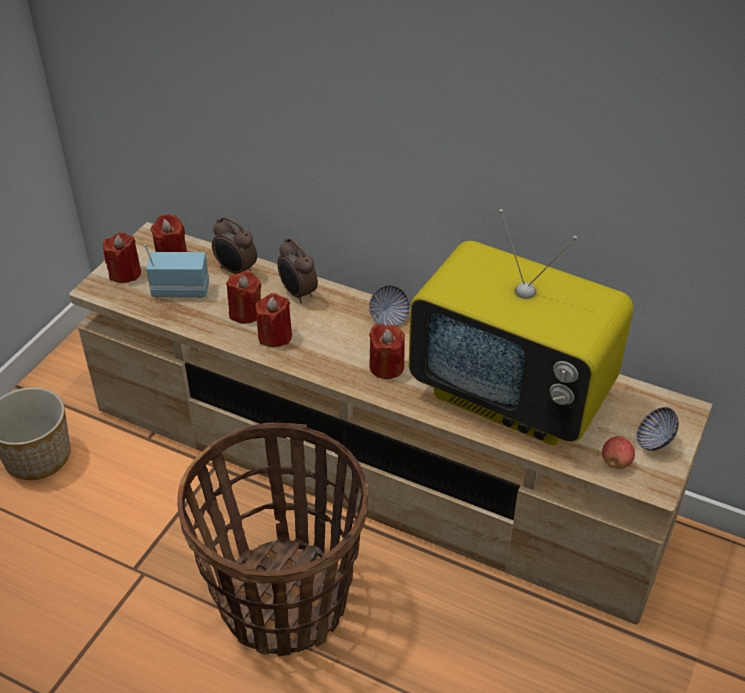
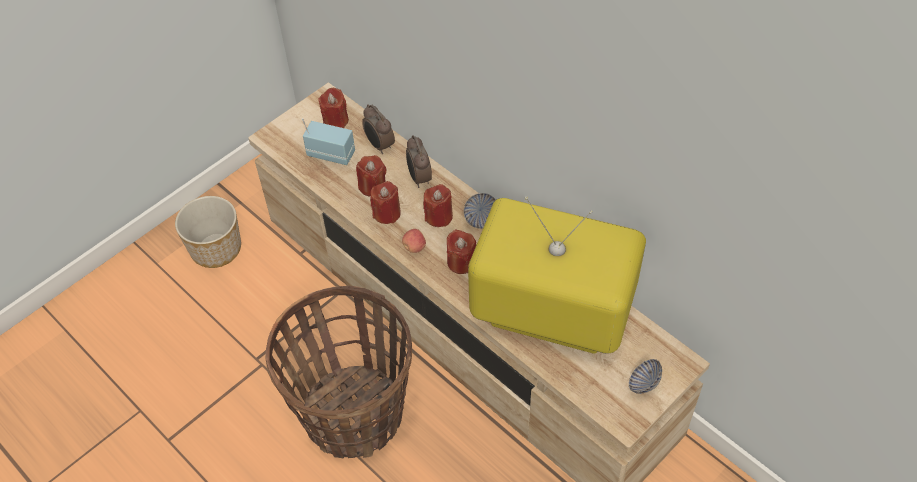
camera: 20 degrees right, 10 degrees up
(125, 273) = (295, 128): red candle -> red candle (439, 216)
(513, 395) = (550, 313): television -> television turned 150 degrees clockwise
(616, 462) = (603, 394): apple -> apple (415, 247)

